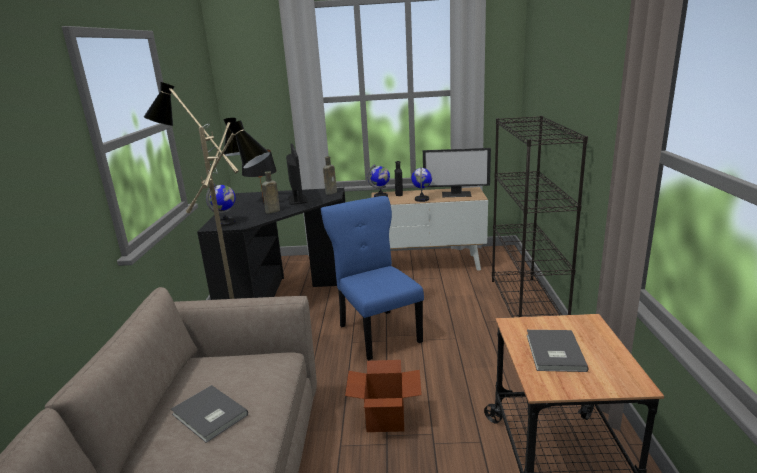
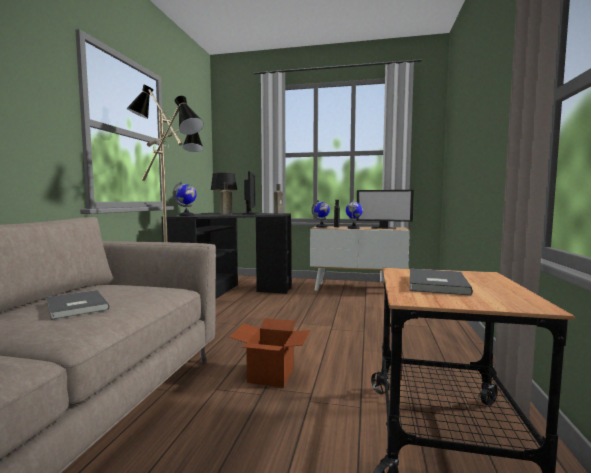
camera: 10 degrees right, 15 degrees down
(378, 332) = (295, 320): blue chair -> none
(526, 306) = (439, 319): black bookcase -> none

